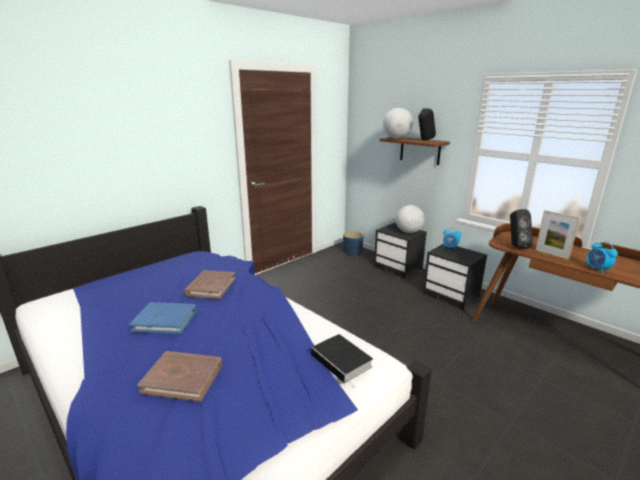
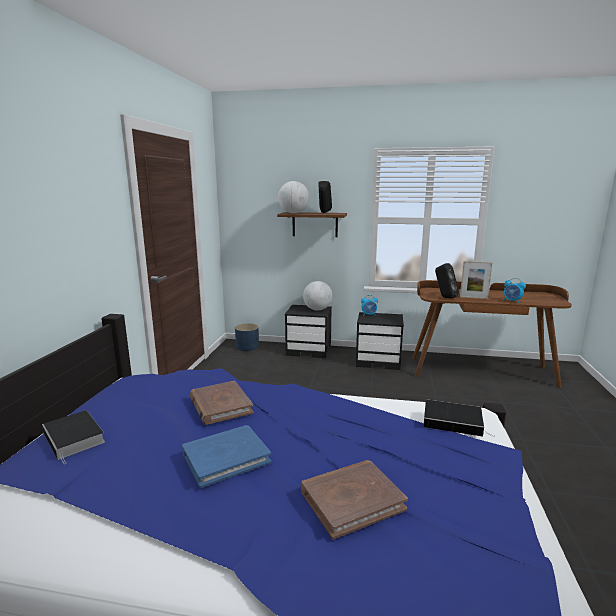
camera: 35 degrees left, 5 degrees down
(126, 280) = (75, 438): none -> book

